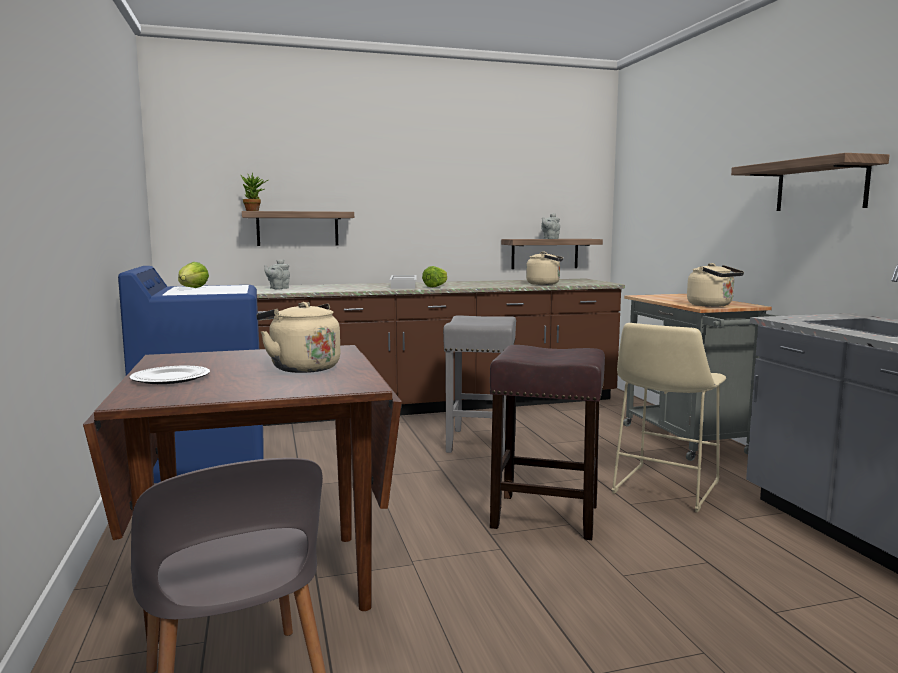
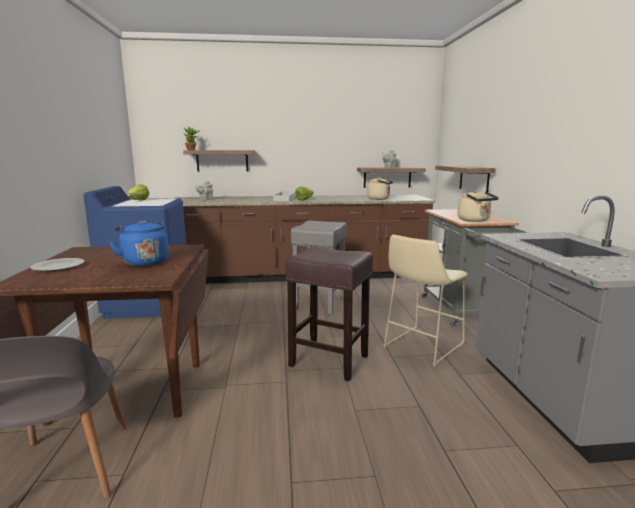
camera: 10 degrees right, 5 degrees up
(302, 368) = (144, 262): beige kettle -> blue kettle
(821, 185) = (555, 135): shelf -> shelf (474, 179)

